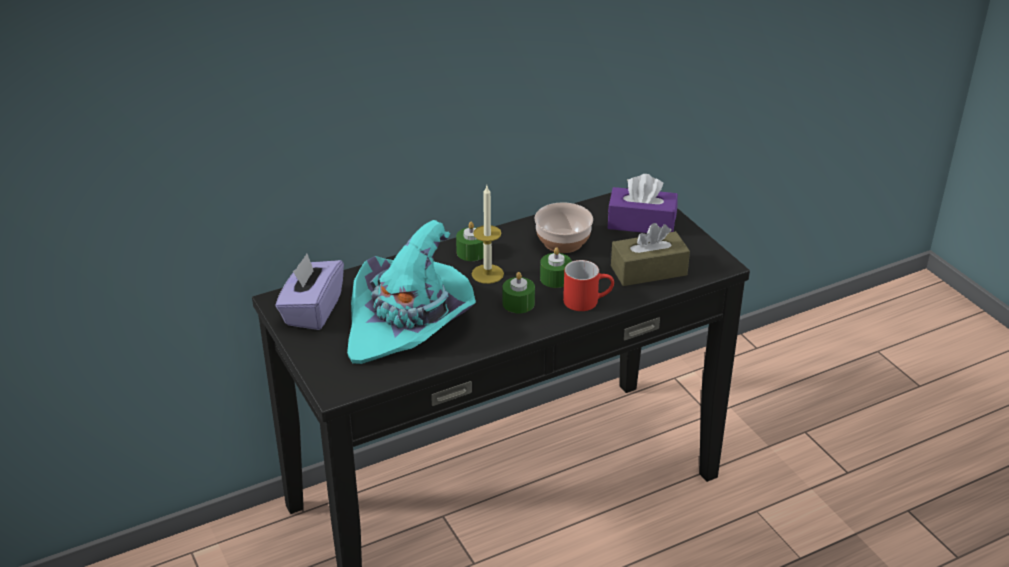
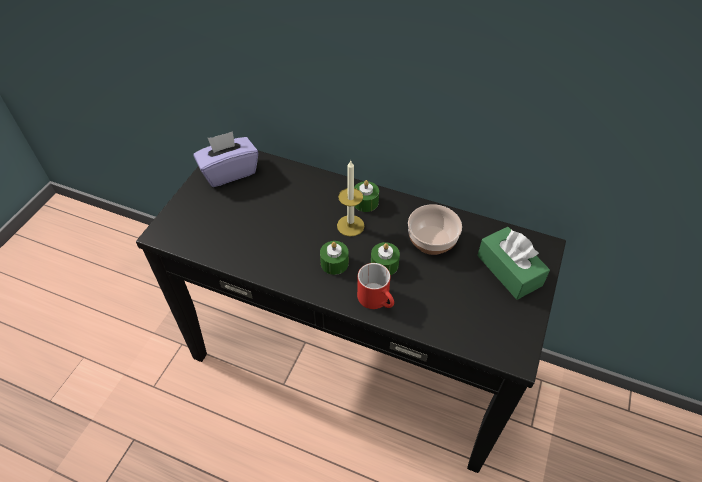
camera: 50 degrees right, 15 degrees up
(409, 322) = (259, 222): turquoise hat -> none
(641, 223) = (509, 270): purple tissue box -> green tissue box
(648, 270) = (454, 313): brown tissue box -> none

